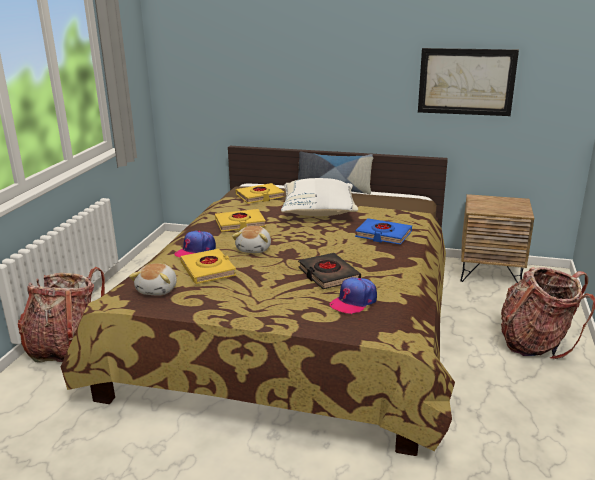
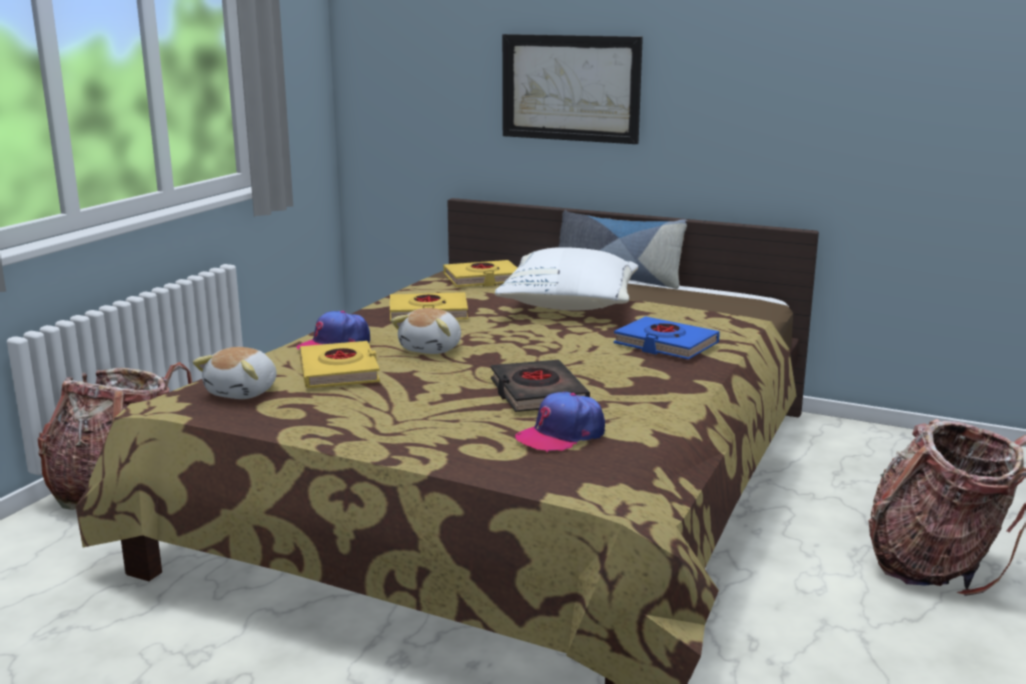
camera: 10 degrees right, 5 degrees down
(466, 81) = (854, 94): picture -> picture (570, 88)
(490, 273) = (889, 446): brown nightstand -> none

